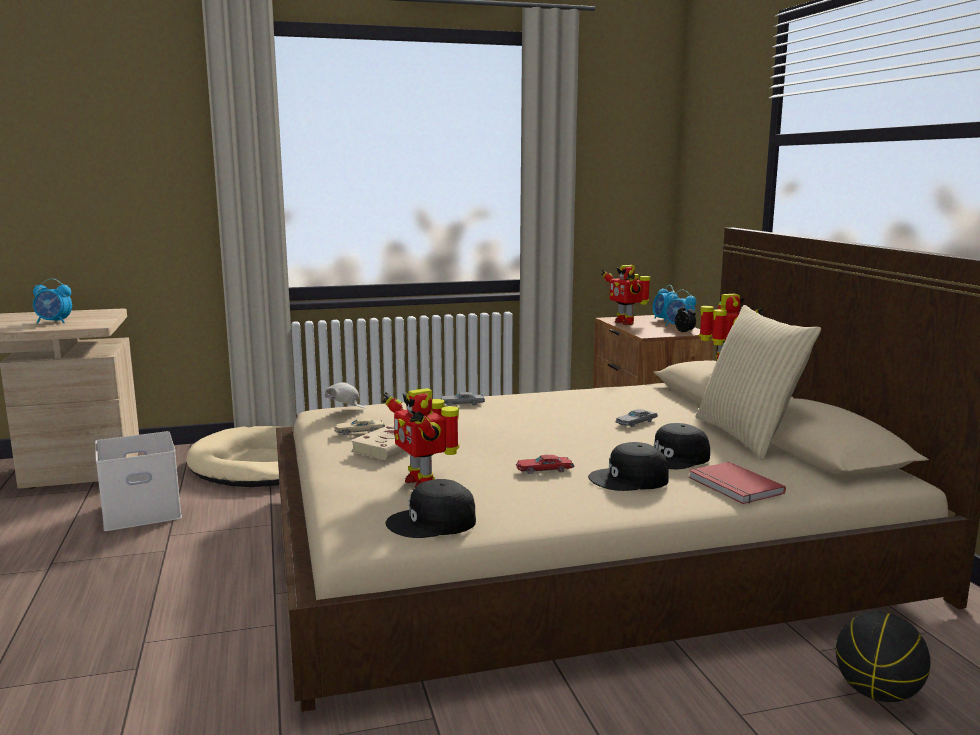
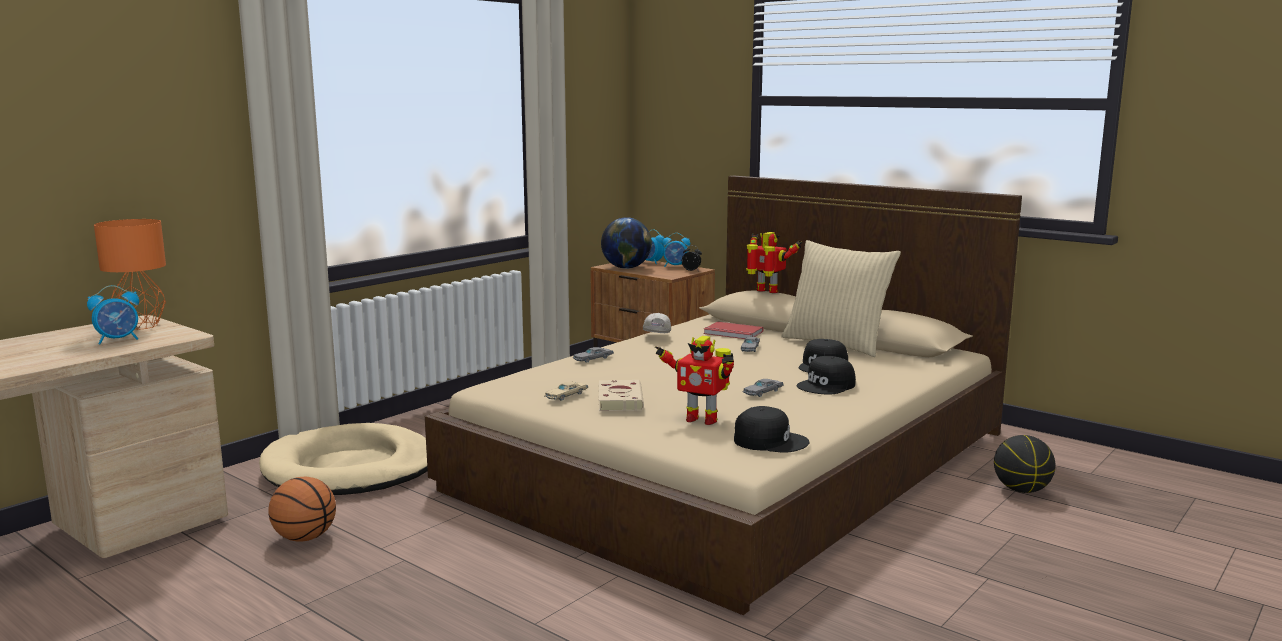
camera: 35 degrees left, 0 degrees up
(96, 315) = (141, 326): none -> orange table lamp
(143, 511) = (305, 538): white storage box -> basketball
(344, 411) = (511, 383): white cap -> white cap (656, 337)
(432, 522) = (769, 441): black cap -> black cap turned 120 degrees counterclockwise
(544, 470) = (762, 392): red toy car -> grey toy car
(625, 322) = (626, 268): toy robot -> globe
(733, 486) = (891, 376): red book -> red book (733, 333)

